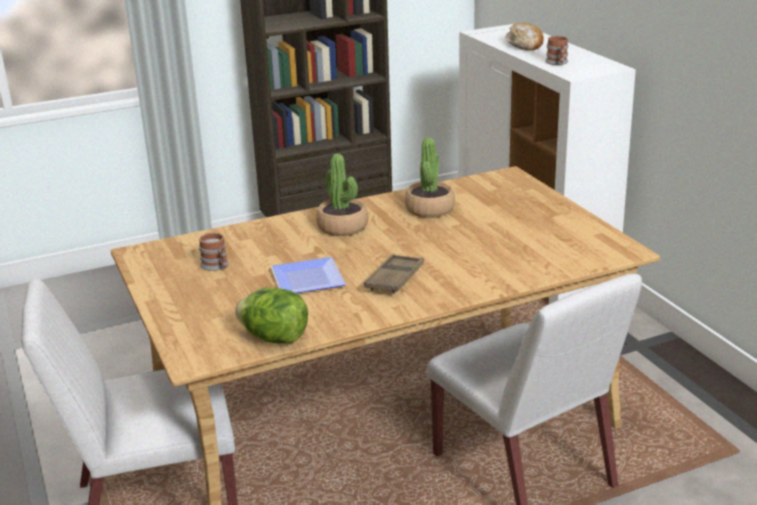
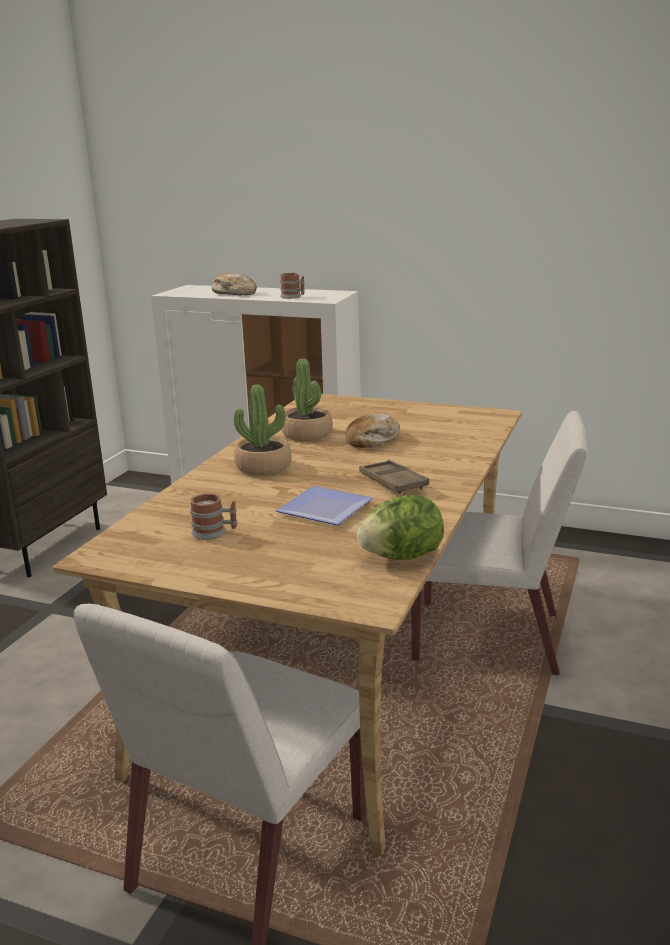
camera: 45 degrees left, 5 degrees down
(464, 234) = (373, 440): none -> bread

